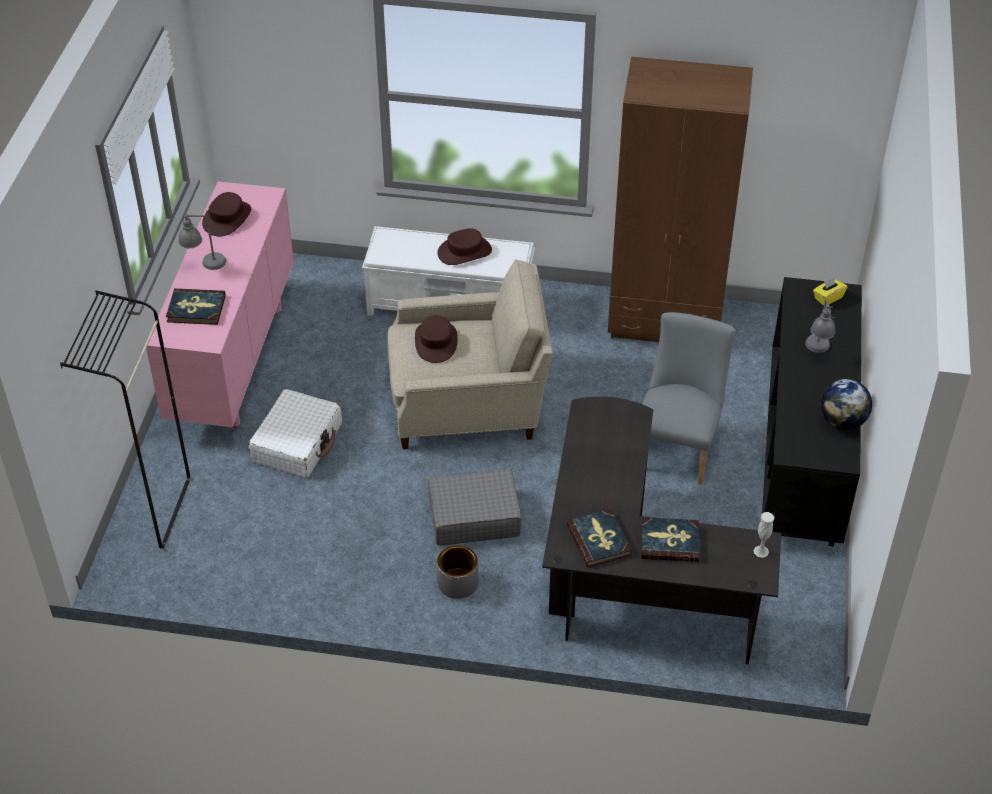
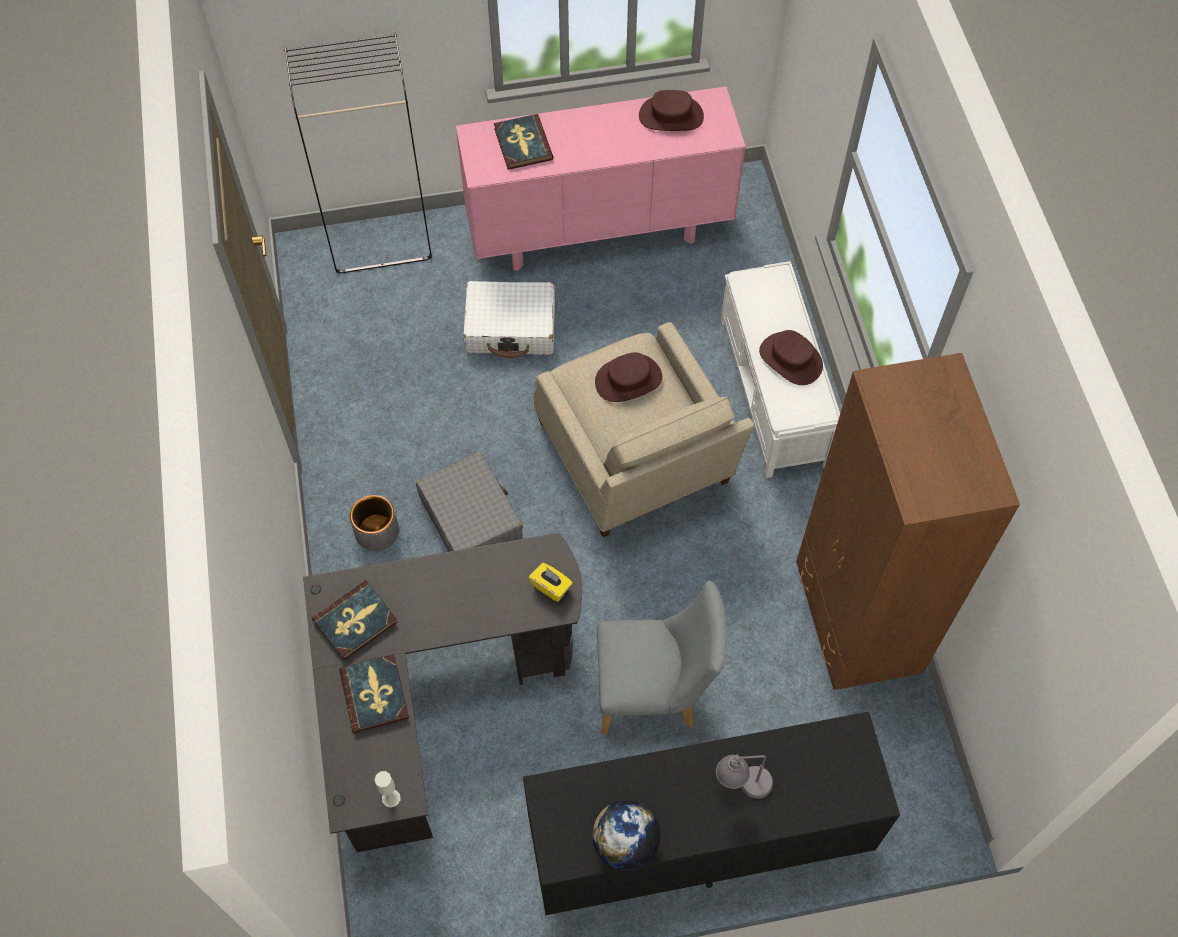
camera: 70 degrees right, 15 degrees up
(204, 266) = (589, 126): grey table lamp -> none
(828, 298) = (852, 776): yellow tissue box -> yellow tissue box (551, 587)

